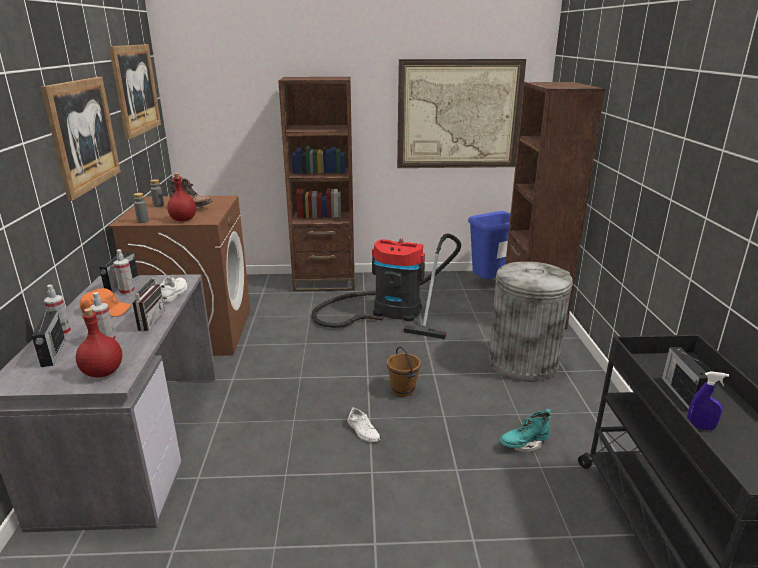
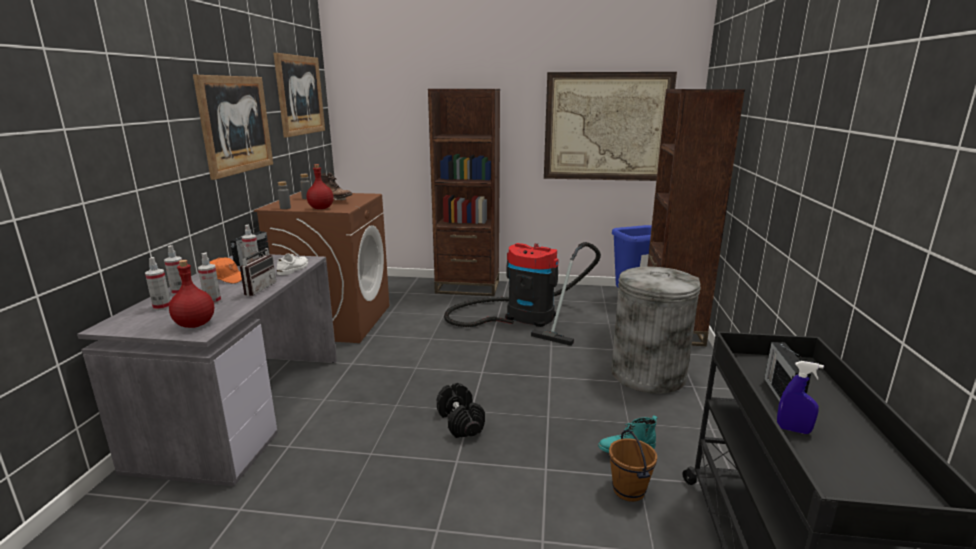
camera: 10 degrees right, 5 degrees down
(53, 353) = (162, 307): radio -> spray bottle
(363, 431) = (460, 422): white shoe -> black dumbbell
(403, 390) = (514, 388): brown bucket -> brown bucket (629, 490)

